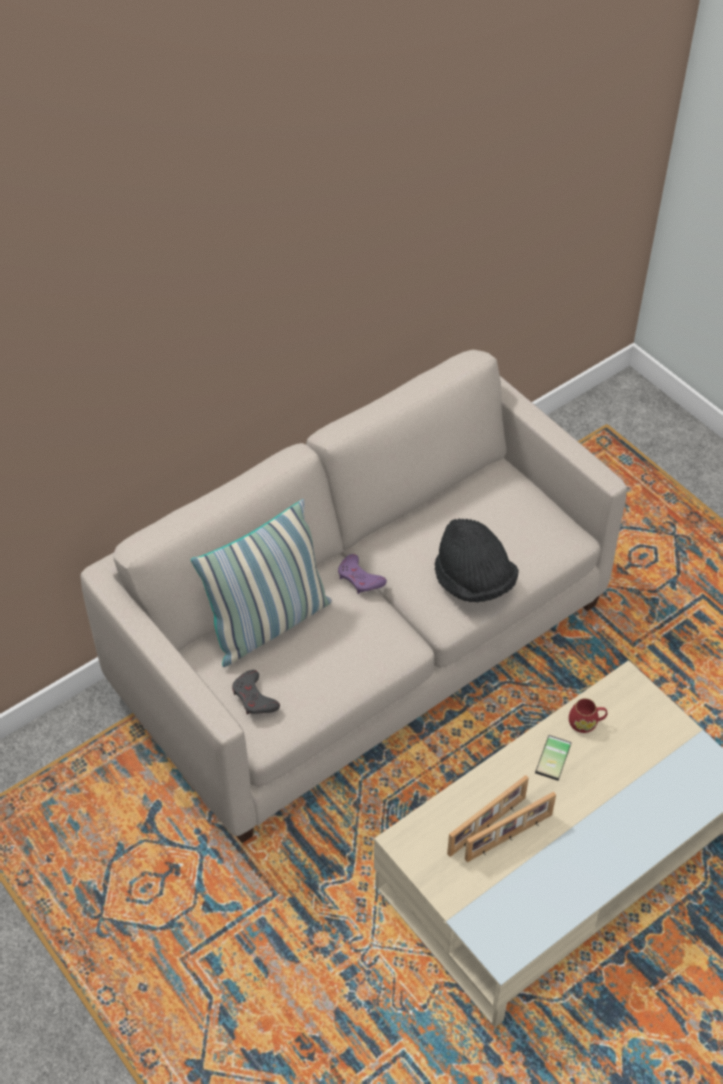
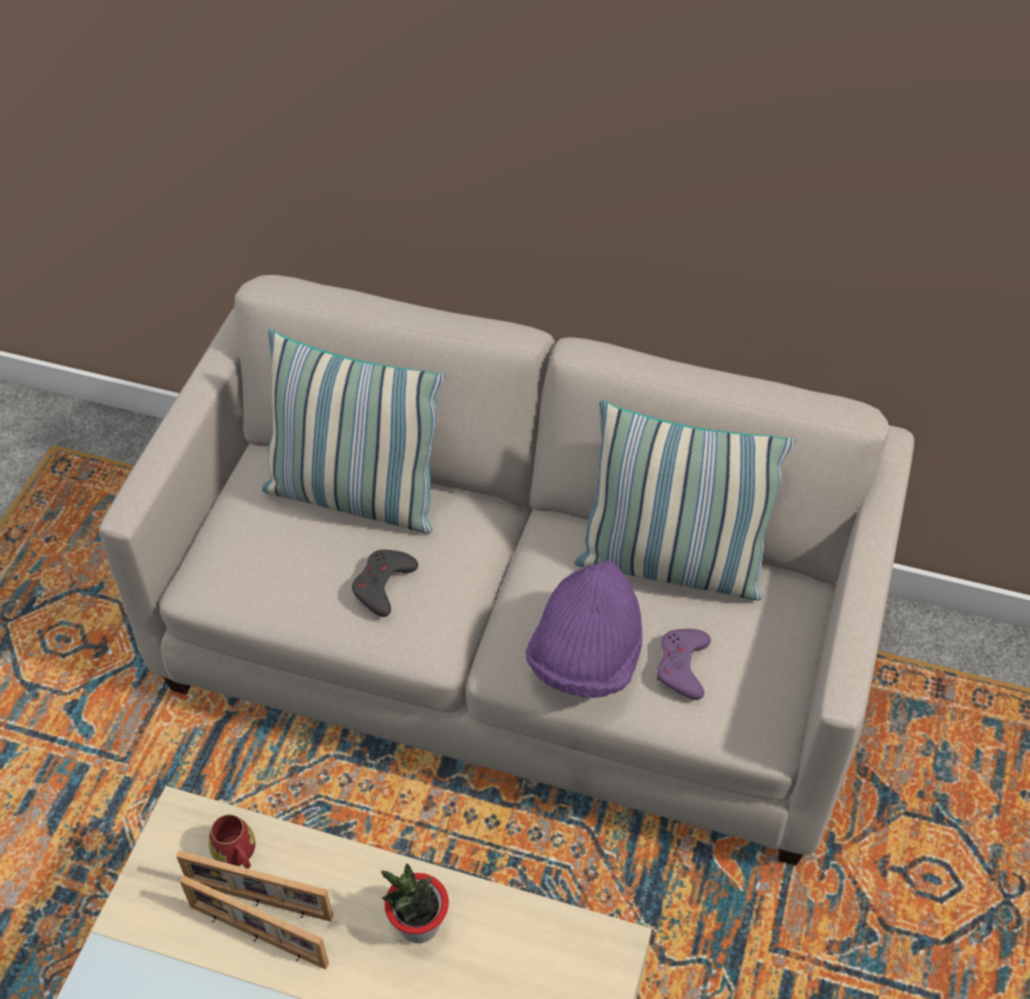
camera: 55 degrees right, 0 degrees up
(254, 697) = (242, 542): grey game controller -> grey game controller (383, 585)
(360, 578) = (494, 543): purple game controller -> purple game controller (682, 666)
(442, 510) = (671, 564): none -> pillow
(473, 581) = (586, 658): black hat -> purple hat
(555, 758) = (419, 925): phone -> potted plant
(586, 723) = (503, 931): red mug -> red mug (237, 854)

